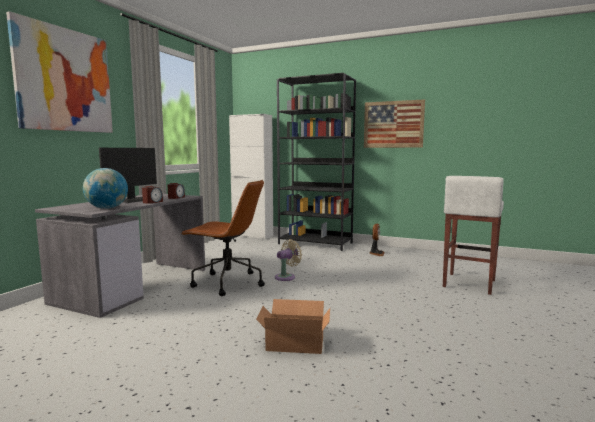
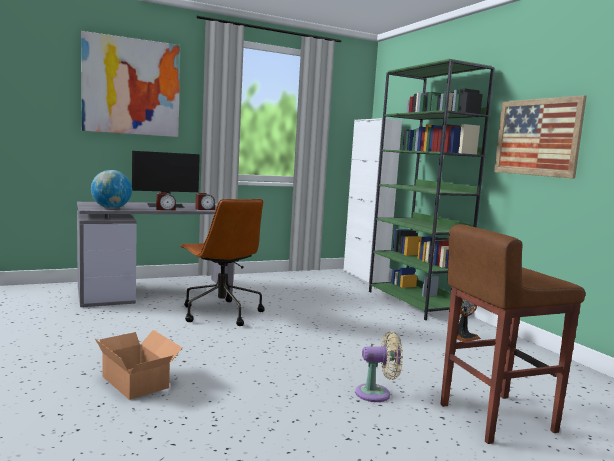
camera: 40 degrees right, 0 degrees up
(286, 277) = (285, 326): beige fan -> beige fan (377, 394)
(316, 243) = (415, 303): black bookcase -> green bookcase
(468, 283) = (494, 417): white stool -> brown stool

